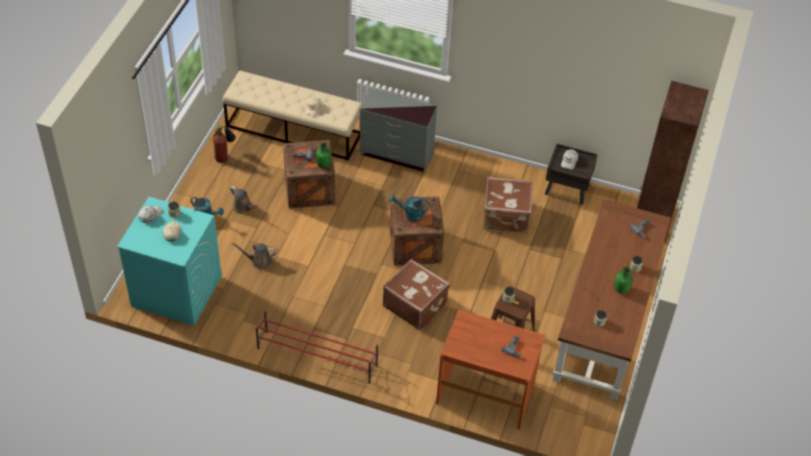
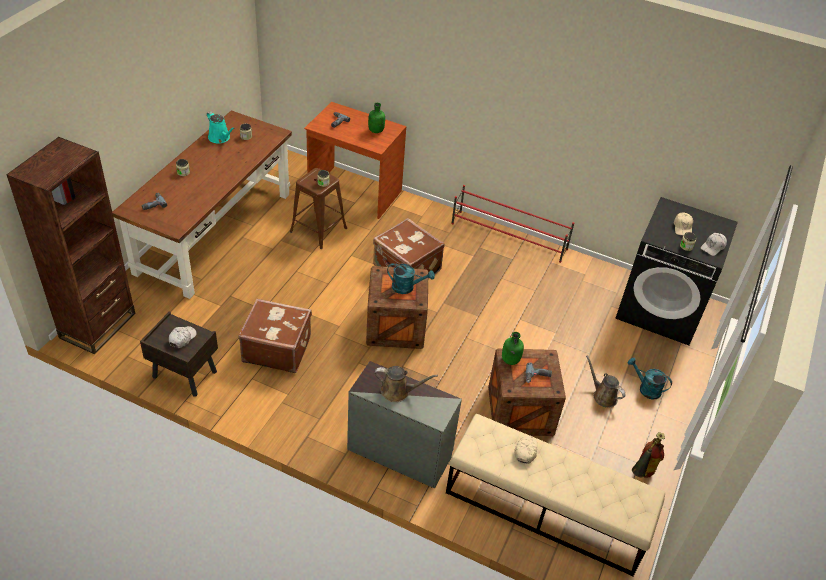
camera: 175 degrees left, 5 degrees down
(175, 291) = (661, 309): turquoise washing machine -> black washing machine
(259, 261) = (575, 330): brown watering can -> brown watering can (398, 391)
(621, 289) = (209, 157): green bottle -> green bottle (375, 130)
(623, 316) = (220, 138): none -> turquoise watering can

